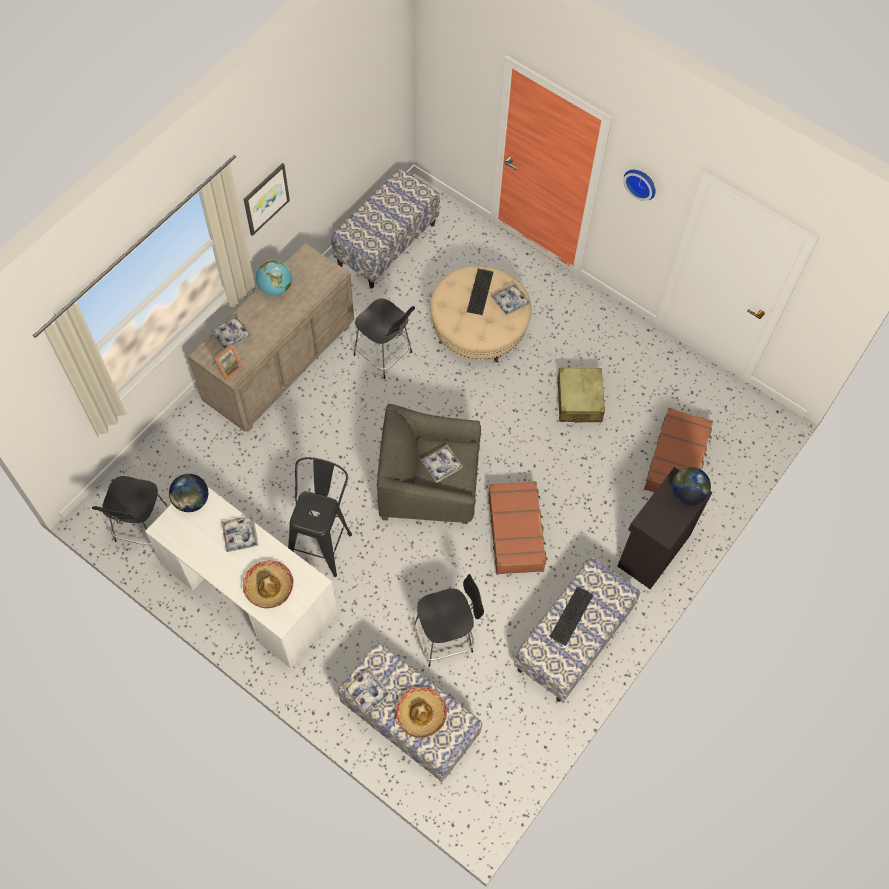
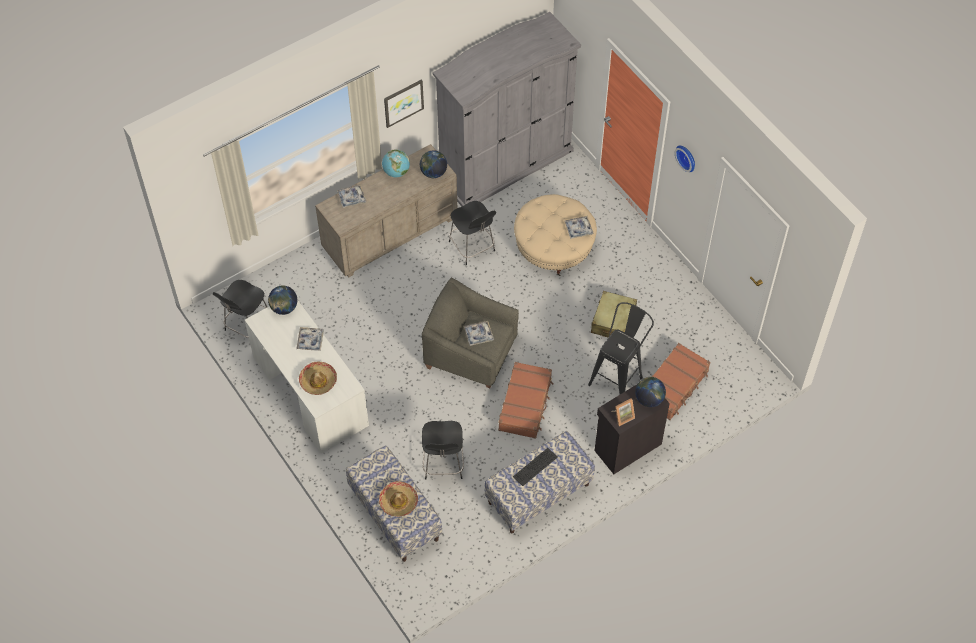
camera: 20 degrees right, 5 degrees down
(228, 368) = (341, 221): picture frame -> picture frame (622, 416)
(321, 277) = (433, 173): none -> globe
(322, 541) = (376, 371): black stool -> black stool (618, 377)
(367, 692) = (365, 476): tray -> none
(386, 244) = (505, 164): bench -> grey wardrobe
(445, 637) = (443, 464): black chair -> black chair turned 90 degrees clockwise
(479, 291) = (557, 215): keyboard -> none

